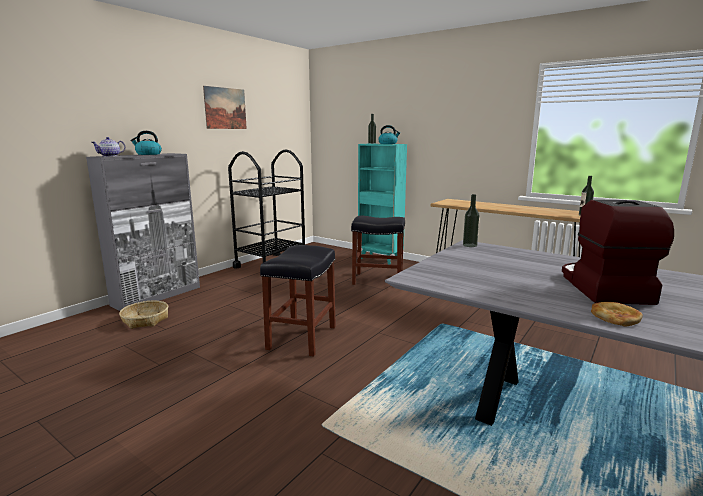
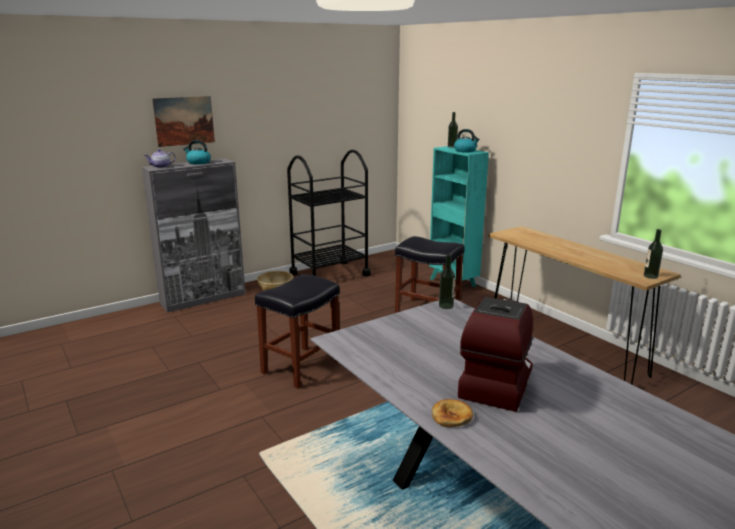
camera: 20 degrees right, 5 degrees up
(145, 320) = (180, 323): basket -> basket (275, 286)
(225, 108) = (288, 106): picture -> picture (184, 121)

